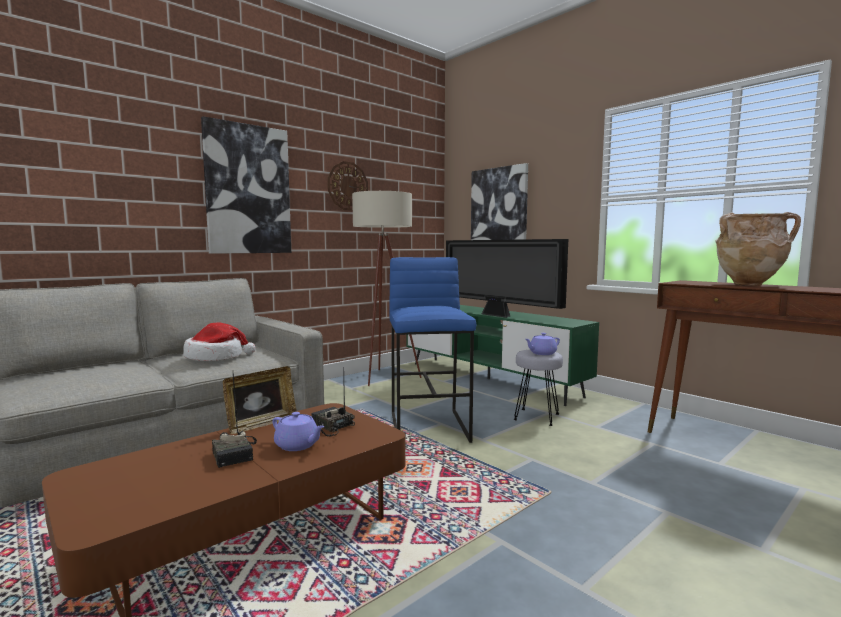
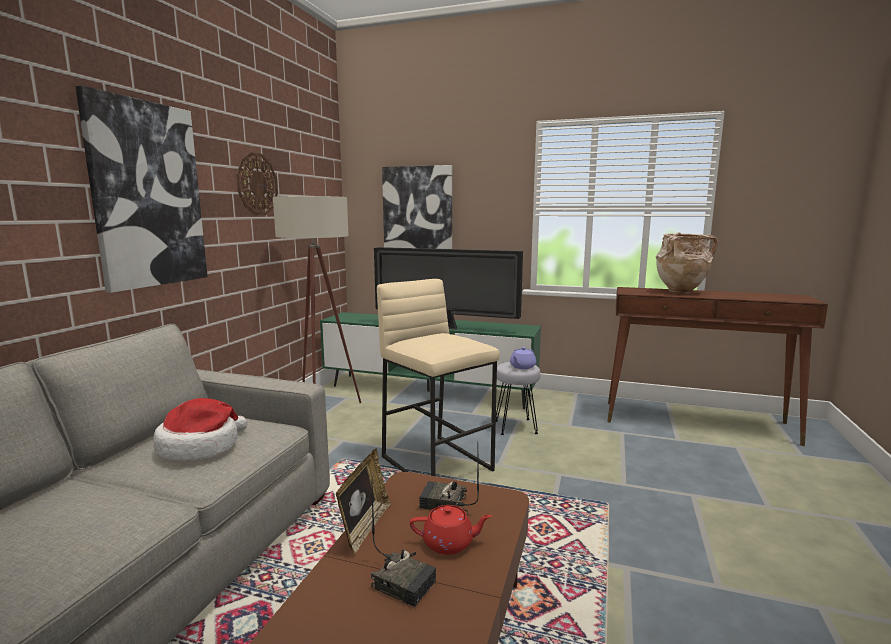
camera: 30 degrees left, 5 degrees up
(298, 445) = (449, 543): purple teapot -> red teapot
(430, 427) = (437, 463): blue stool -> beige stool

